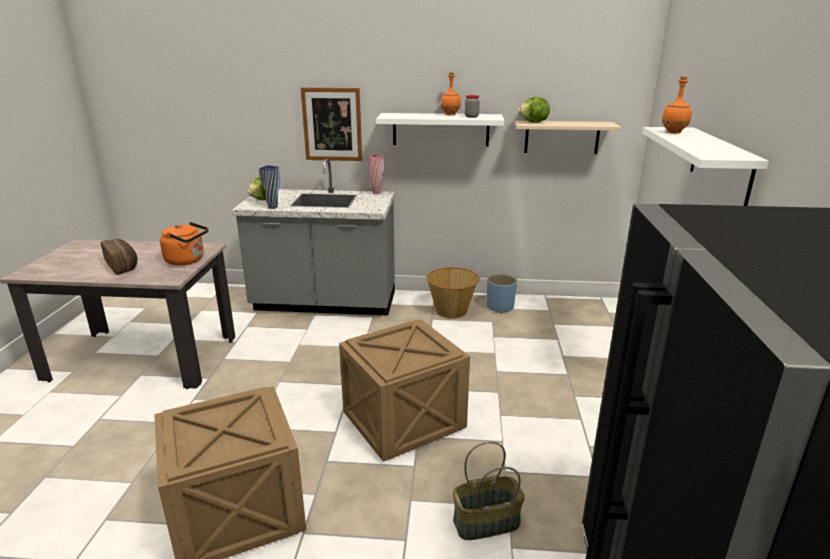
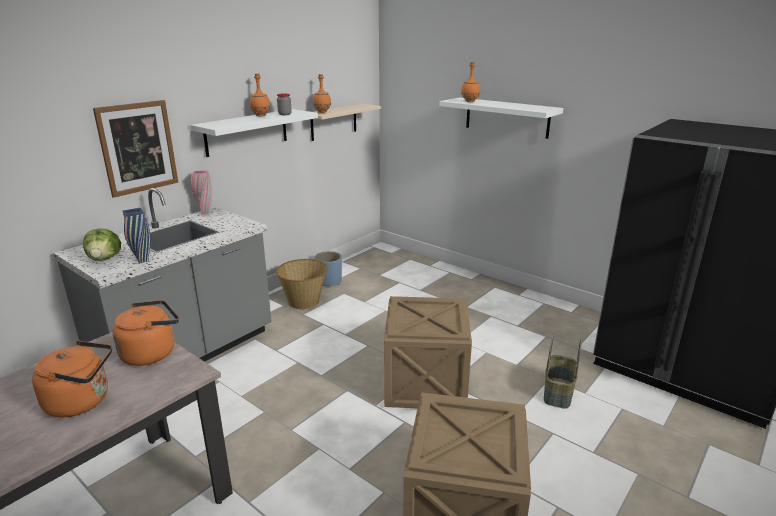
camera: 55 degrees left, 0 degrees up
(123, 265) = (82, 401): bread -> orange kettle
(533, 122) = (322, 112): lettuce -> orange bottle

